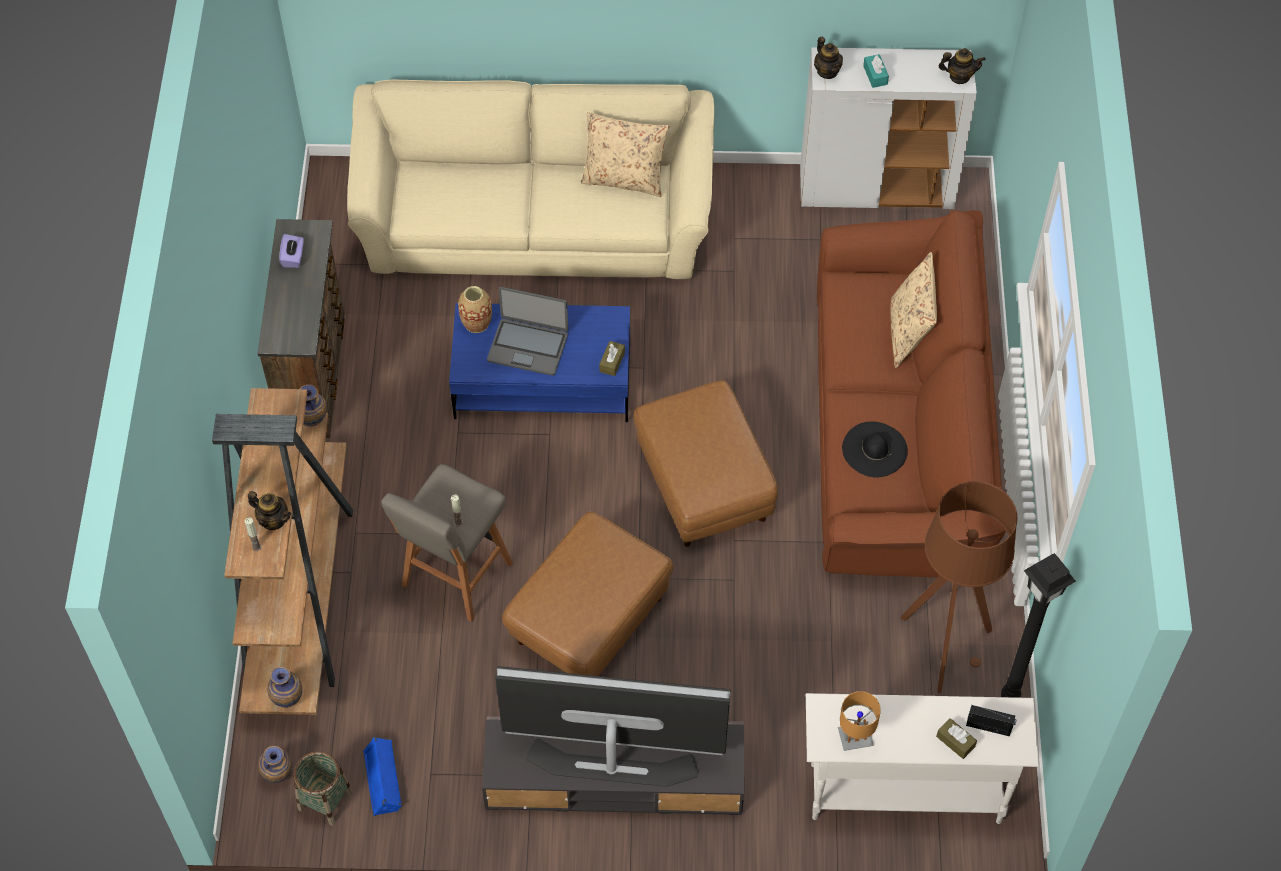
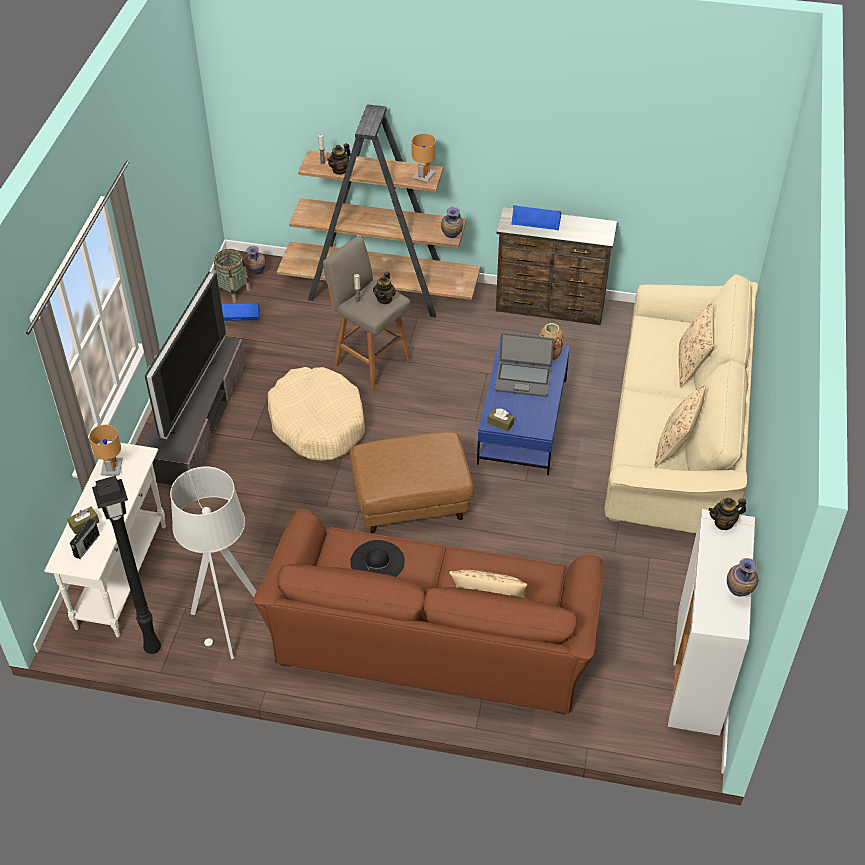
camera: 100 degrees right, 10 degrees down
(278, 408) = (424, 176): none -> brown table lamp
(286, 310) = (536, 220): none -> blue speaker
(288, 700) = (288, 260): vase -> vase (738, 593)
(293, 257) = (581, 226): purple tissue box -> none
(481, 169) = (691, 365): none -> beige pillow
(528, 346) = (523, 379): laptop -> laptop turned 105 degrees counterclockwise
(589, 619) = (317, 423): brown ottoman -> beige dog bed
(875, 75) = (717, 557): turquoise tissue box -> none
(943, 647) = (228, 624): brown floor lamp -> grey floor lamp
(959, 76) = (713, 622): teapot -> teapot (384, 299)

